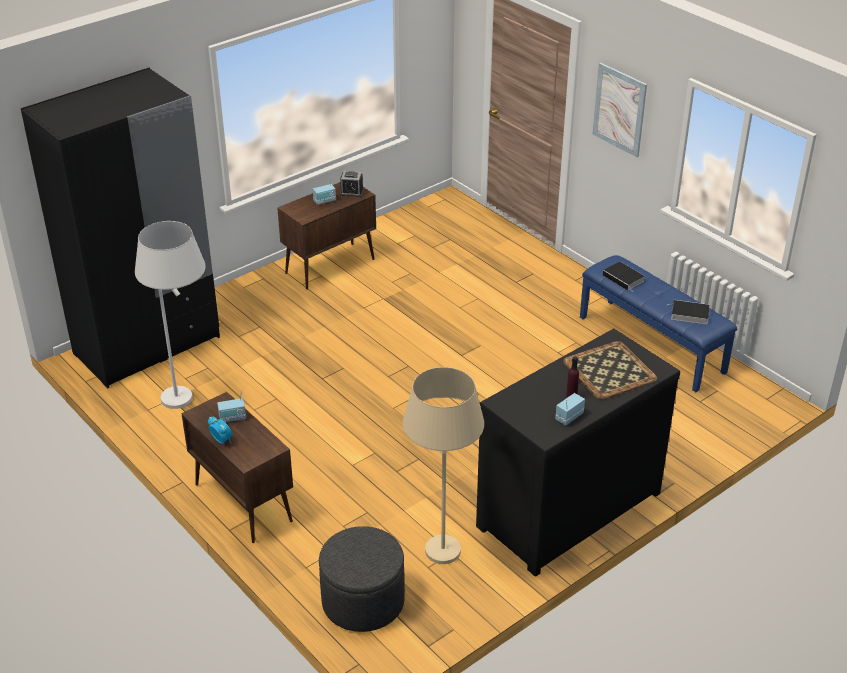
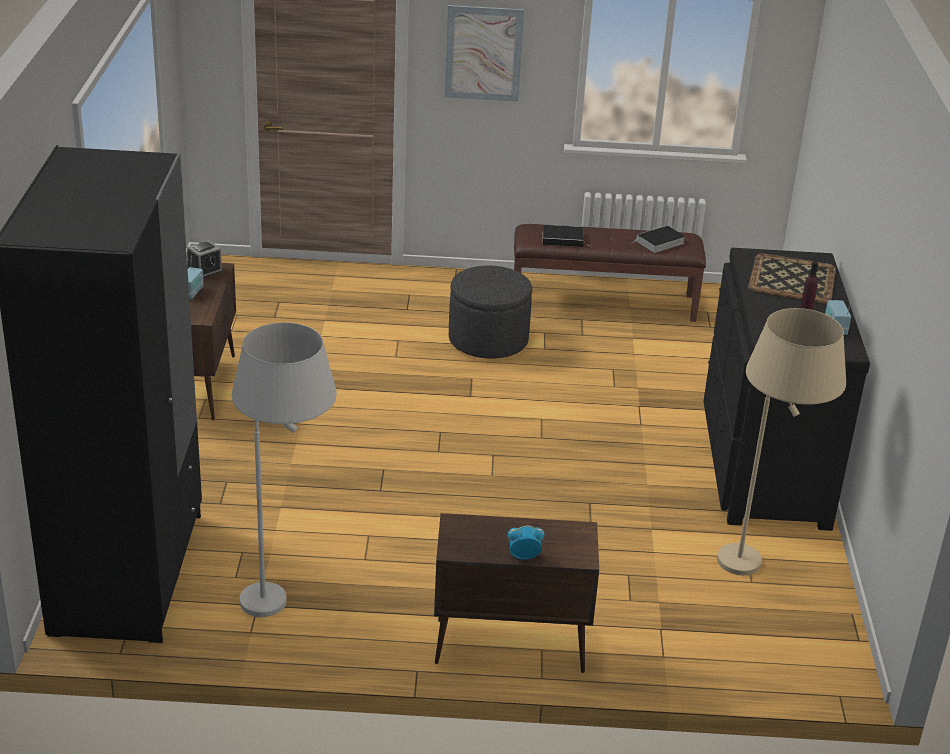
camera: 50 degrees left, 5 degrees down
(232, 418) = (494, 531): radio -> none
(363, 601) = (755, 646): grey ottoman -> grey ottoman (488, 340)
(652, 344) = (603, 302): blue bench -> brown bench

